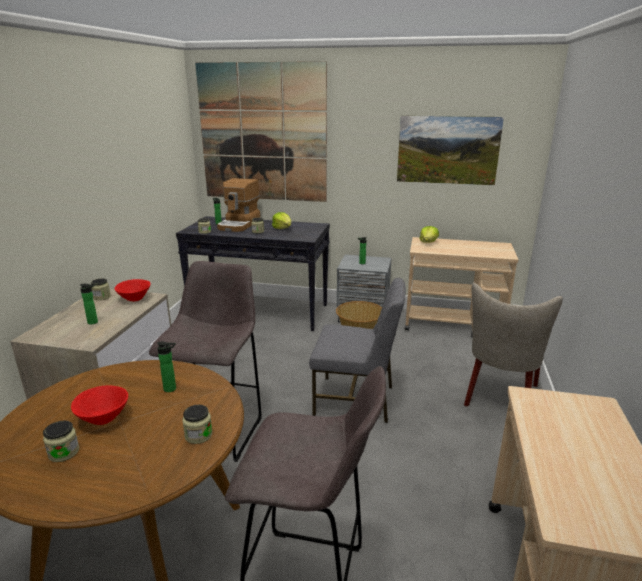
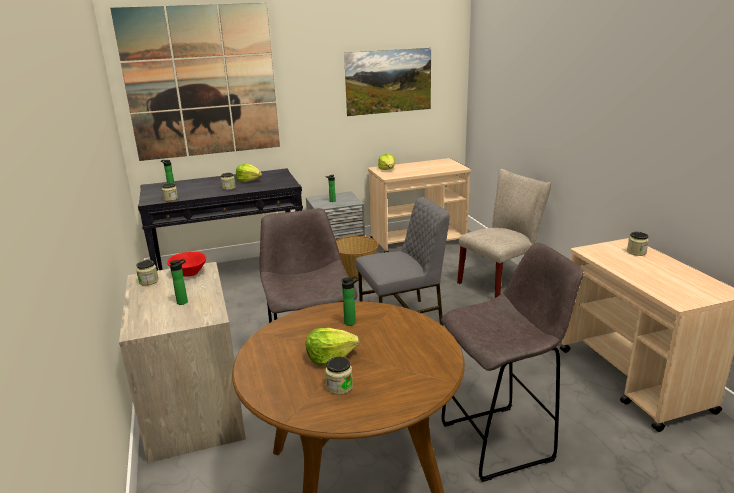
camera: 30 degrees left, 0 degrees up
(103, 418) = (330, 357): red bowl -> lettuce
(198, 435) = (423, 340): jar -> jar (636, 252)
(239, 224) = (197, 185): coffee machine -> none
(499, 397) = (501, 283): beige chair -> beige chair turned 120 degrees counterclockwise

